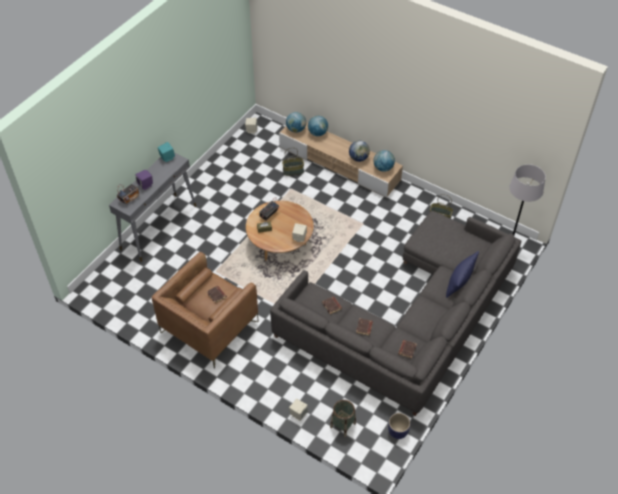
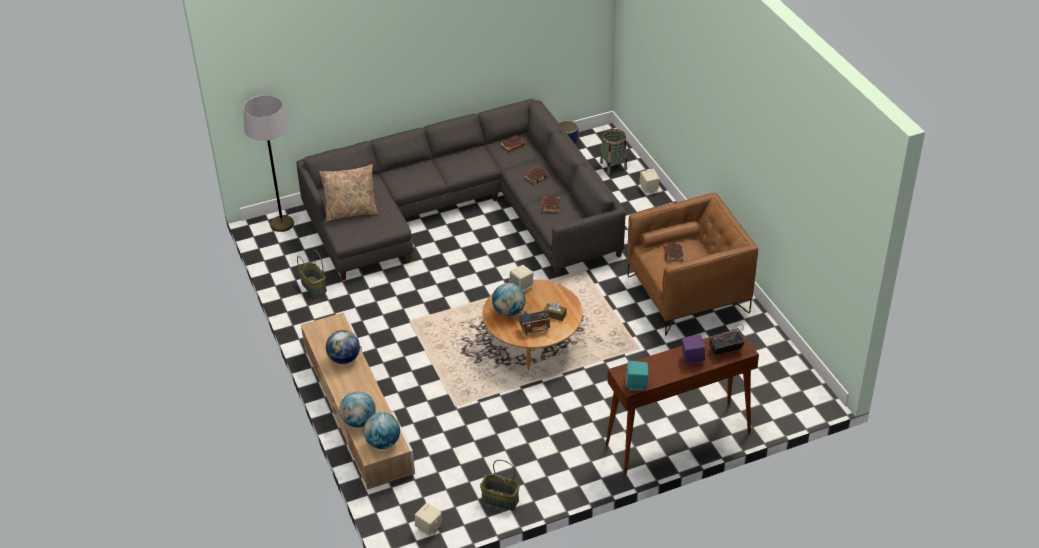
camera: 145 degrees left, 10 degrees down
(159, 227) = (677, 438): grey console table -> brown console table
(293, 170) = (428, 430): basket -> basket (499, 500)
(383, 168) = (328, 332): globe -> globe (509, 312)
(452, 236) = (351, 212): none -> beige pillow
(460, 281) = (395, 173): blue pillow -> none

